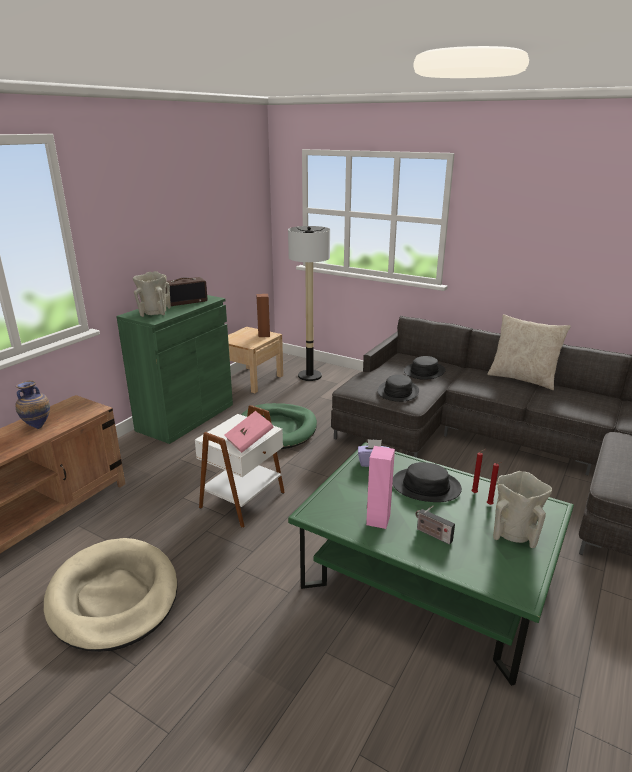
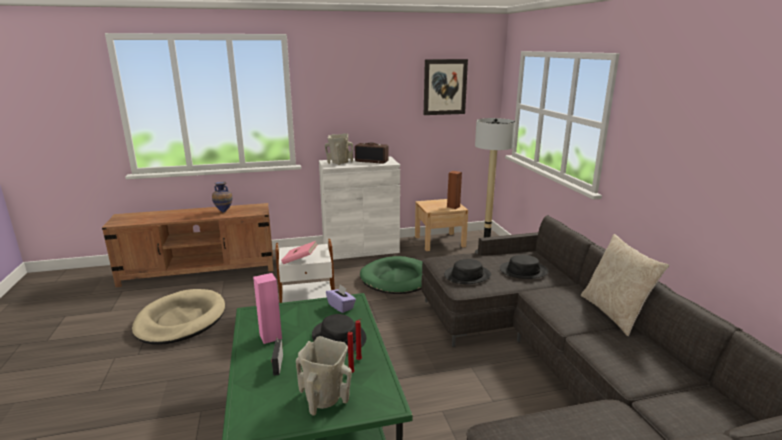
camera: 45 degrees right, 5 degrees down
(185, 417) = (360, 249): green cabinet -> white cabinet
(226, 196) = (445, 87): none -> picture

